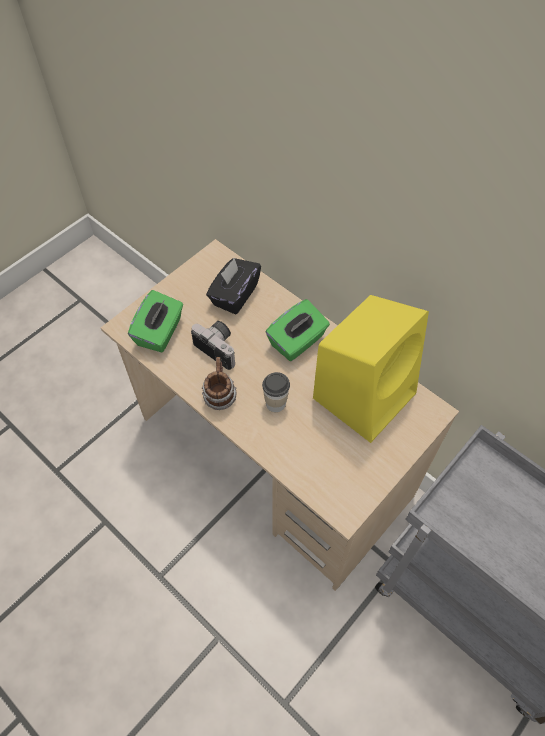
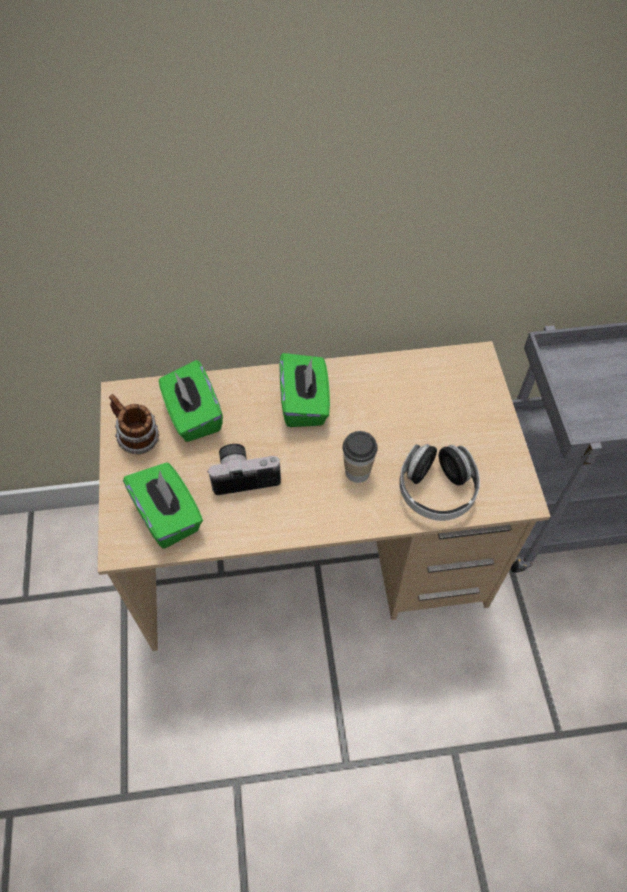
camera: 50 degrees left, 0 degrees up
(219, 395) = (302, 514): mug -> mug (137, 438)
(234, 295) = (193, 416): black tissue box -> green tissue box
(303, 456) = (436, 491): none -> headphones
(365, 393) = (413, 393): yellow speaker -> none

